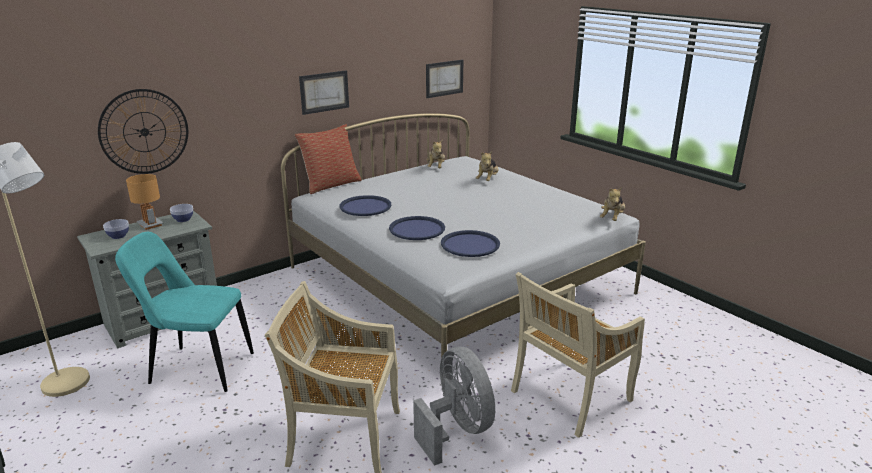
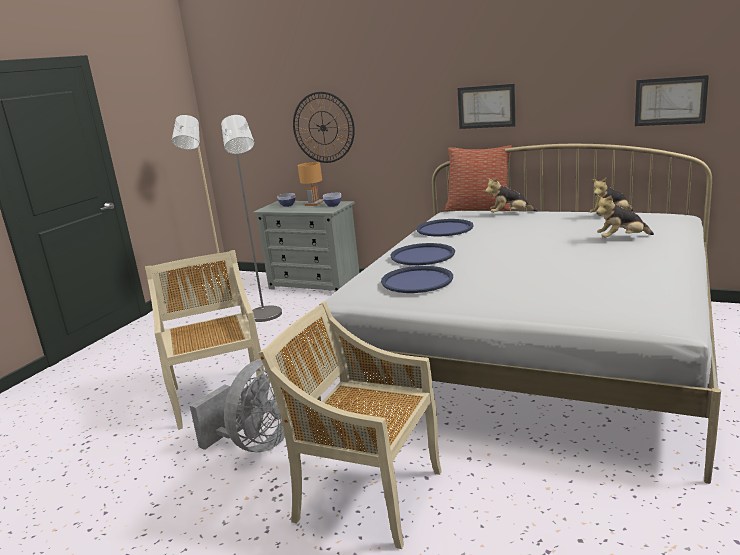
camera: 65 degrees right, 5 degrees down
(197, 368) = (266, 317): turquoise chair -> grey floor lamp
(612, 218) = (651, 324): plush toy -> plush toy (509, 214)

